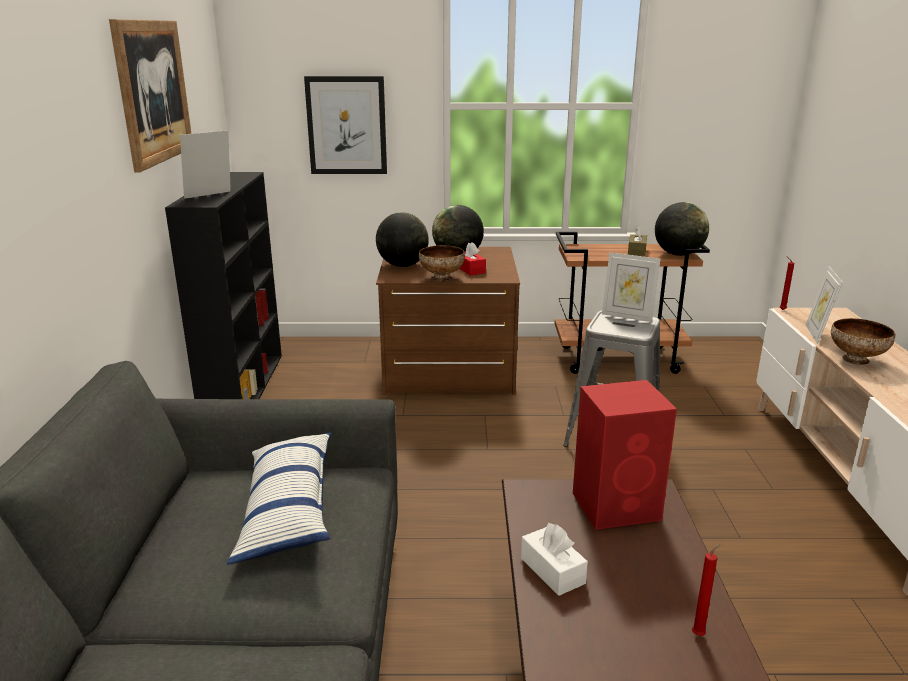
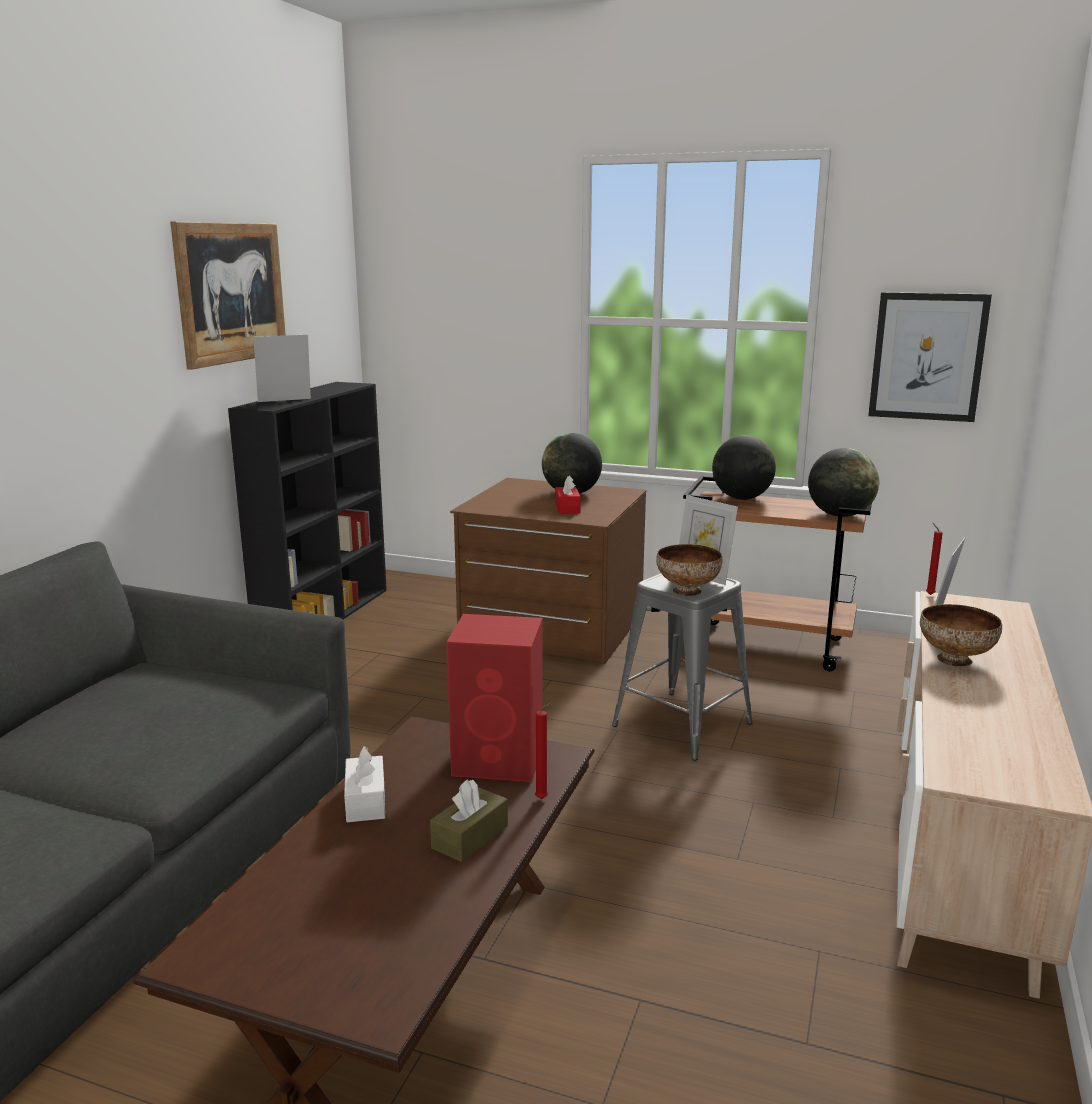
camera: 20 degrees right, 5 degrees down
(288, 509) = (185, 704): pillow -> none
(347, 125) = (477, 338): picture -> picture (927, 356)
(403, 265) = (499, 497): globe -> globe (742, 498)
(442, 278) = (525, 513): bowl -> bowl (688, 591)
(636, 252) = (788, 508): brown tissue box -> brown tissue box (470, 837)
(699, 634) = (446, 885): red candle -> red candle (543, 799)

